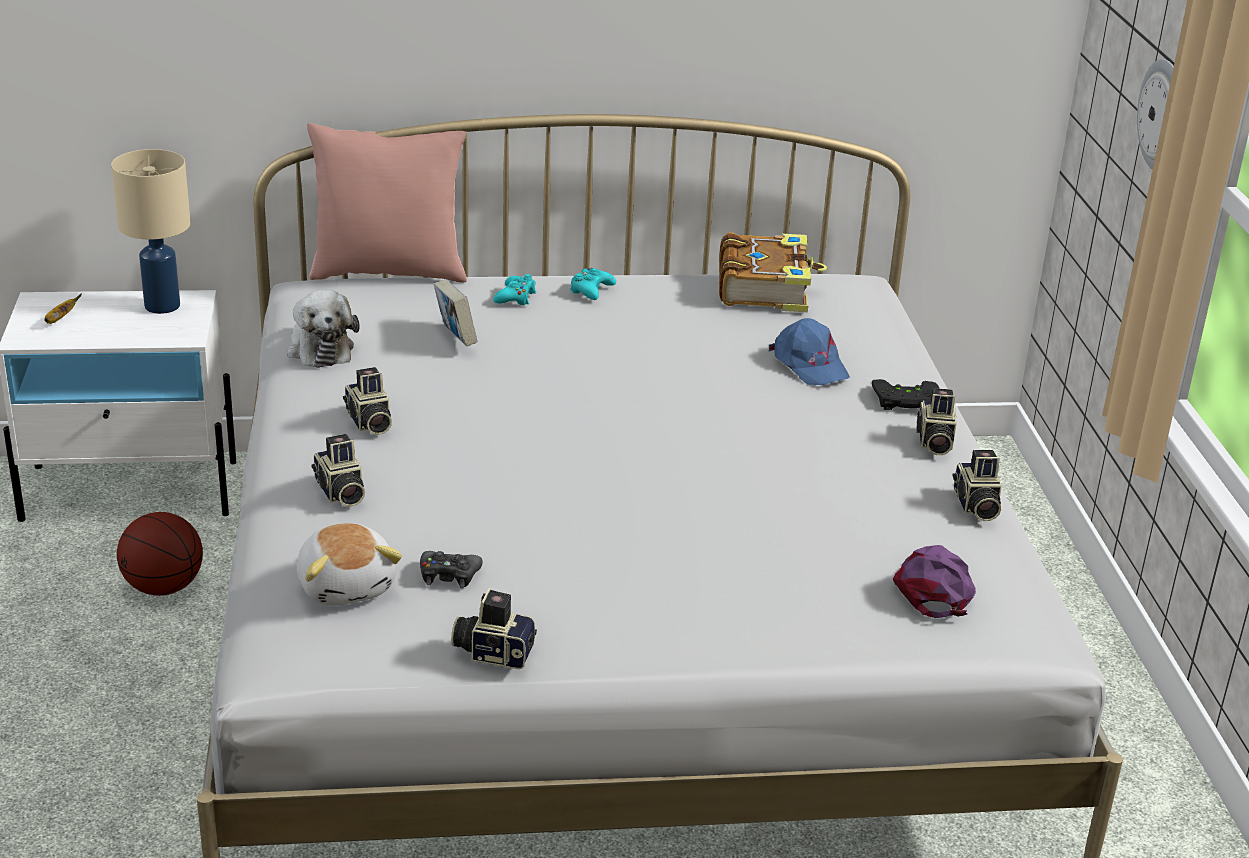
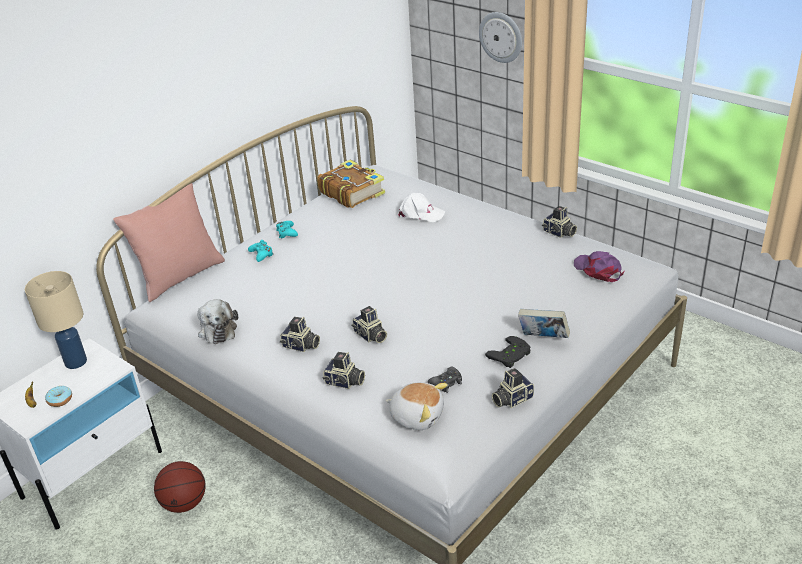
camera: 40 degrees left, 5 degrees up
(85, 333) = (60, 400): none -> donut
(320, 348) = (217, 329): plush toy -> plush toy turned 45 degrees clockwise
(455, 339) = (270, 287): book -> book (543, 338)
(809, 364) = (420, 214): blue cap -> white cap
(905, 401) = (475, 208): black game controller -> black game controller (511, 356)
(933, 442) = (508, 218): camera -> camera (370, 336)

